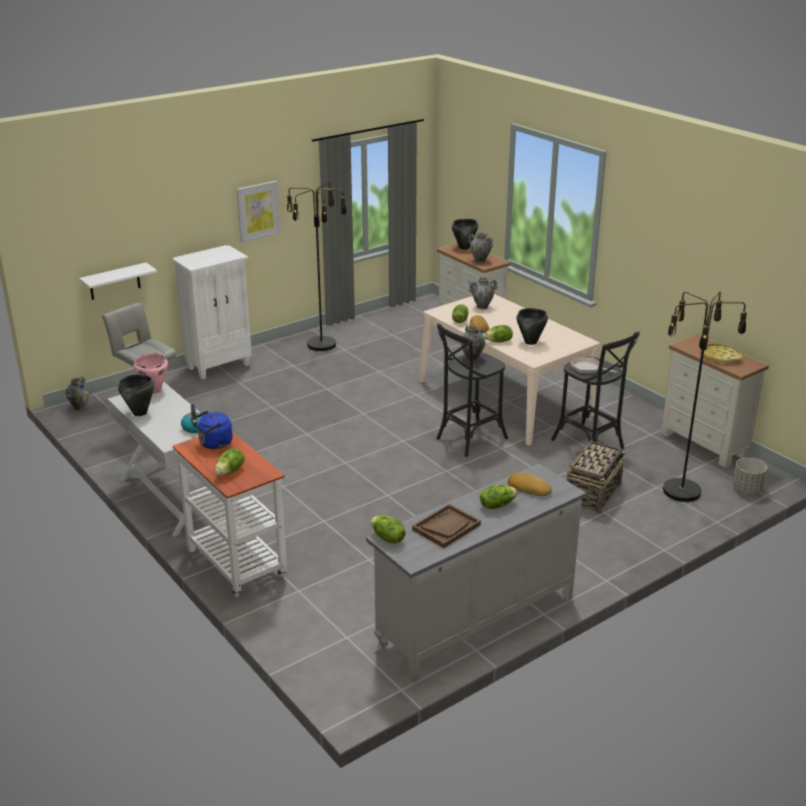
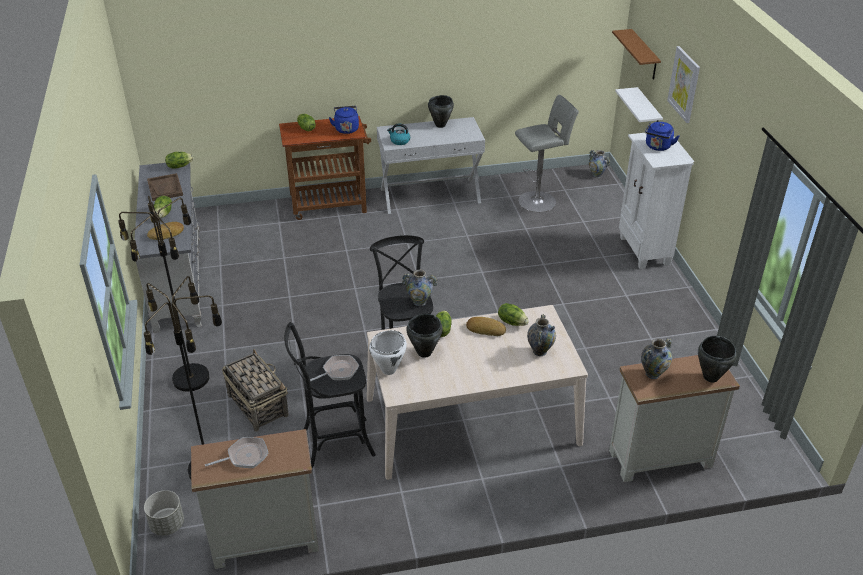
camera: 115 degrees right, 10 degrees up
(77, 239) = (644, 55): none -> brown shelf
(153, 391) = (471, 134): pink cooking pot -> none
(209, 258) = (658, 147): none -> blue kettle
(235, 563) = (330, 205): white cart -> brown cart
(258, 211) = (724, 160): picture -> picture (684, 84)
(321, 345) = (670, 325): floor lamp -> floor lamp (190, 378)
(564, 349) = (389, 370): none -> white cooking pot
(720, 356) = (245, 456): yellow tray -> frying pan

